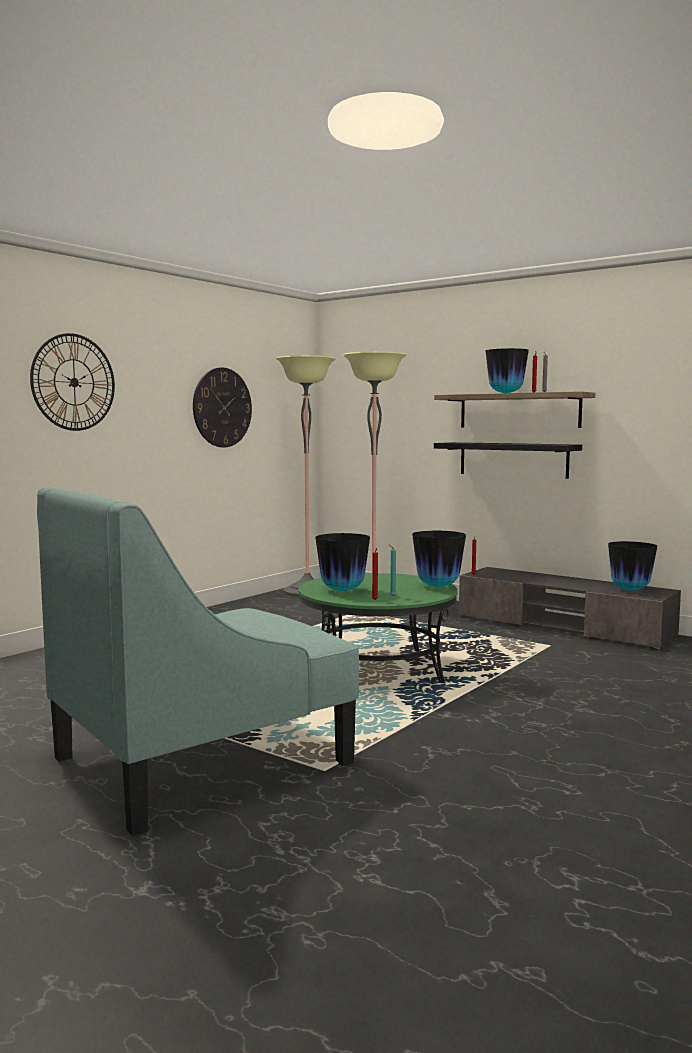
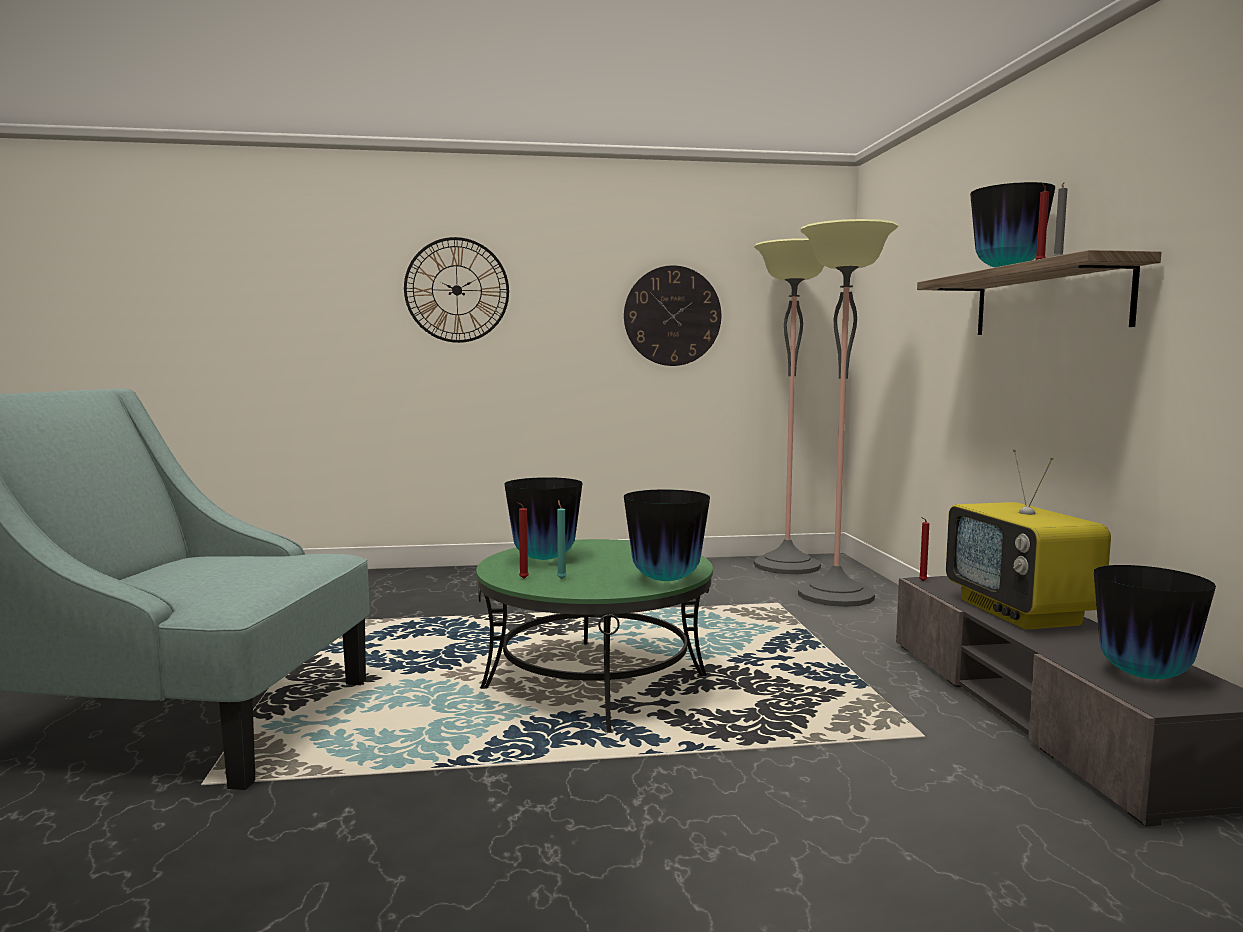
camera: 45 degrees right, 0 degrees up
(513, 459) = (1036, 390): black shelf -> none
(542, 579) = (1021, 613): none -> television

